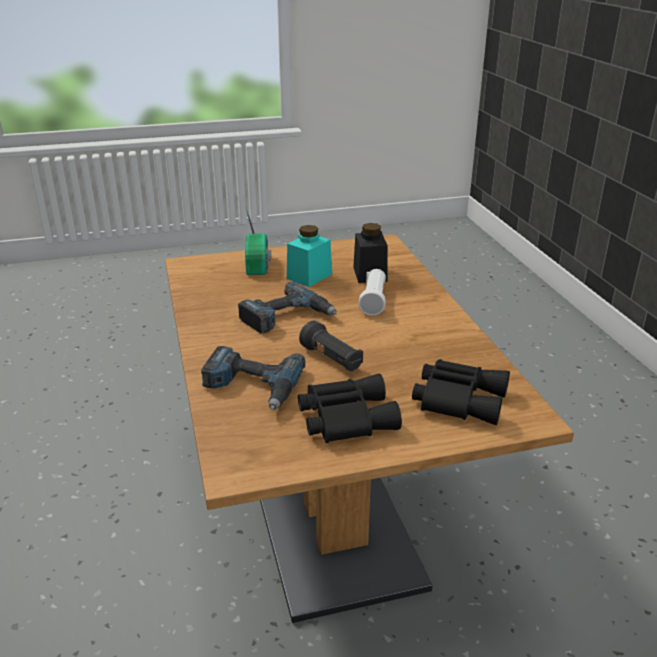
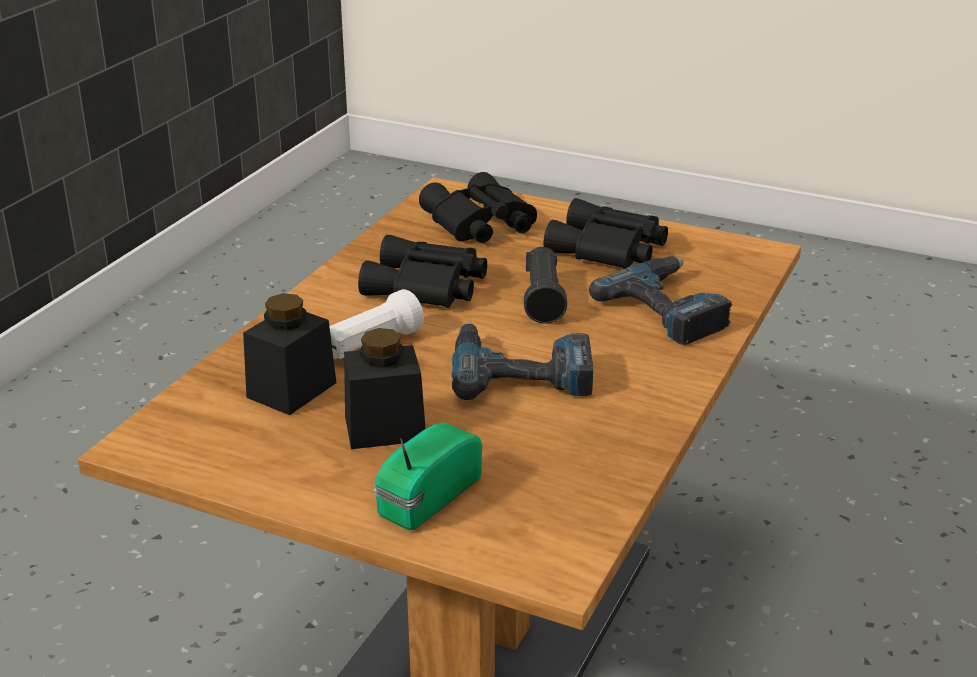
camera: 140 degrees left, 0 degrees up
(309, 276) = (385, 428): turquoise jar -> black jar
(404, 339) = (426, 287): none -> black binoculars

